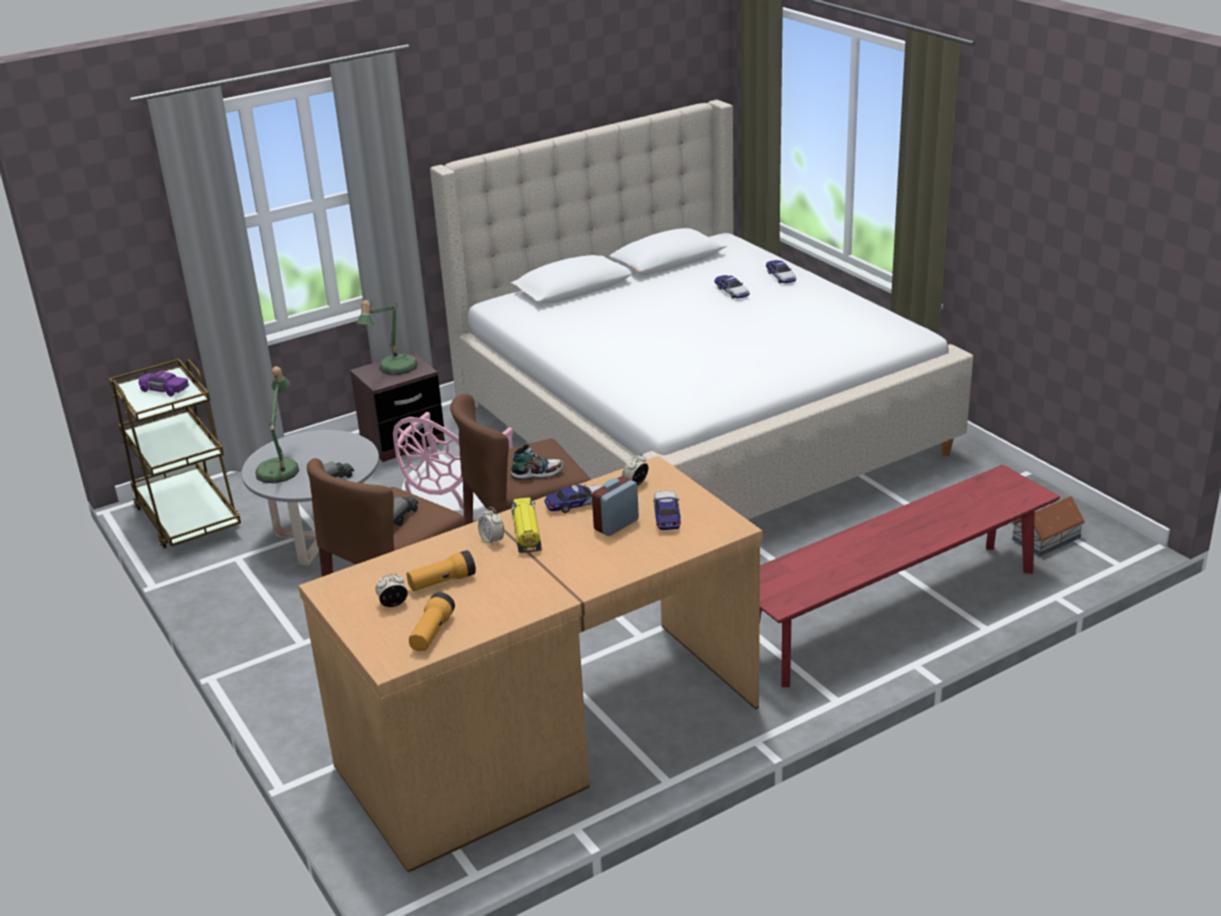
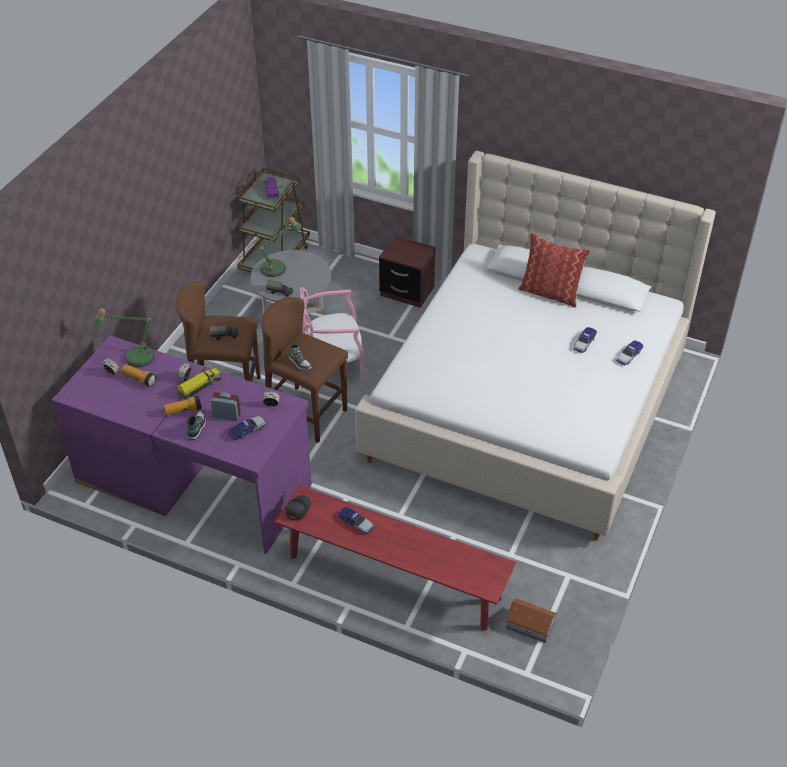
camera: 55 degrees right, 15 degrees up
(394, 369) = (408, 251): table lamp -> table lamp (134, 357)
(432, 633) = (97, 396): flashlight -> flashlight (183, 411)
(548, 734) = (194, 481): brown desk -> purple desk
(578, 504) = (237, 392): toy car -> toy car (356, 523)
(614, 557) = (196, 428): none -> shoe
(626, 285) = (550, 293): none -> pillow
(772, 593) = (297, 509): none -> black cap

